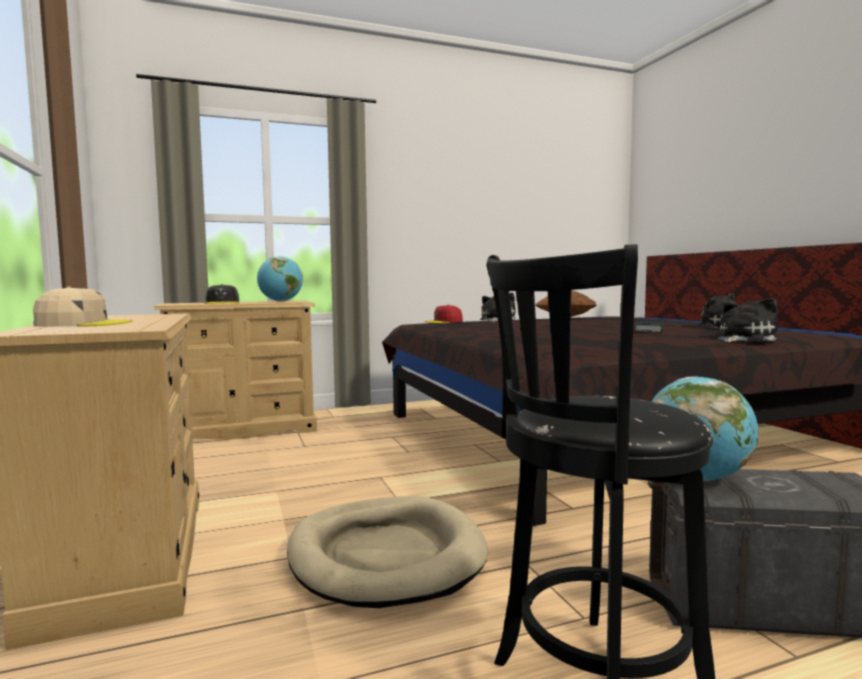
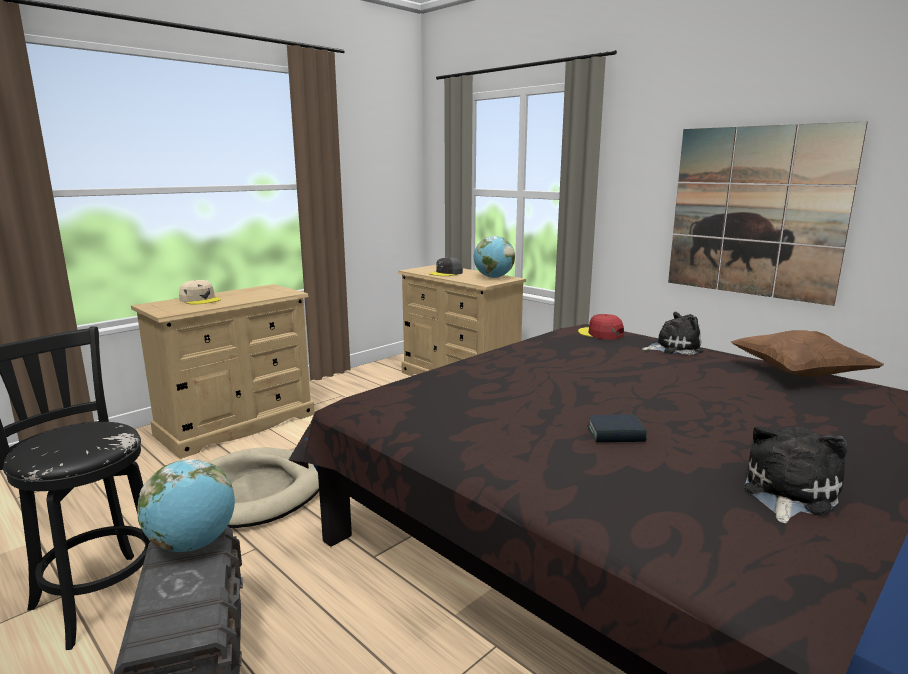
camera: 65 degrees right, 10 degrees up
(479, 231) = (755, 212): none -> picture
(742, 339) = (576, 499): plush toy -> none

